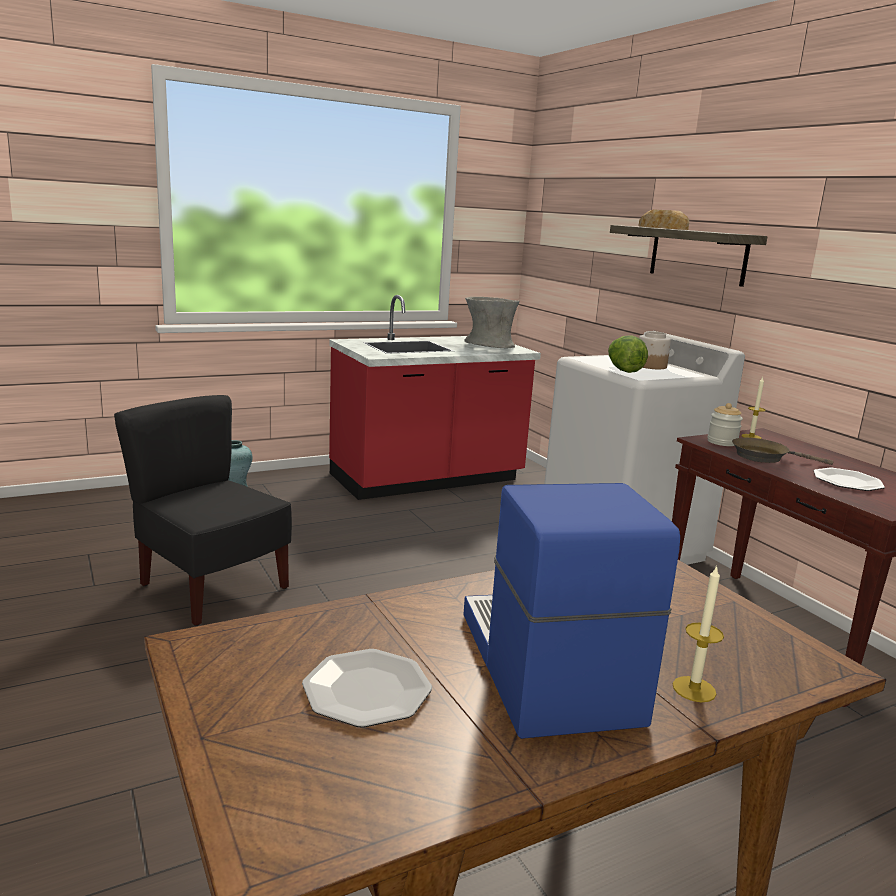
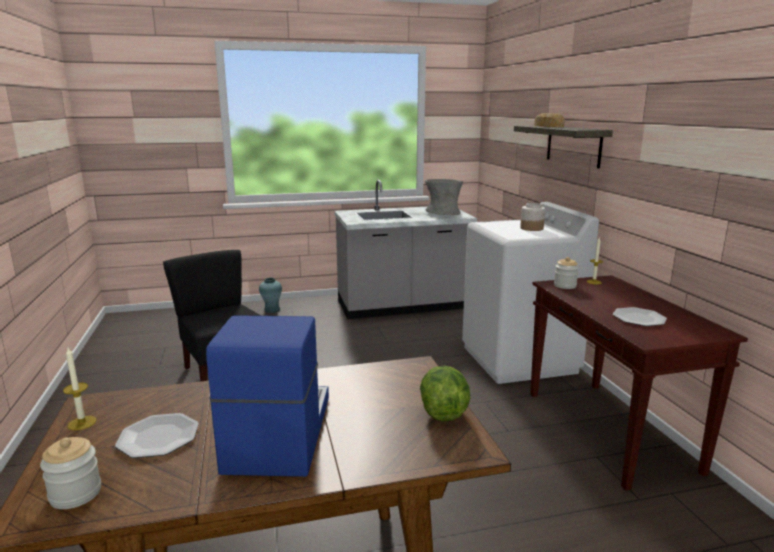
camera: 15 degrees right, 0 degrees up
(315, 798) = (75, 494): none -> jar
(427, 479) = (402, 306): red counter -> grey counter
(623, 370) = (505, 232): lettuce -> lettuce (443, 411)
(694, 689) = (361, 456): candle -> candle (82, 423)
(764, 457) = (587, 298): brown frying pan -> none

